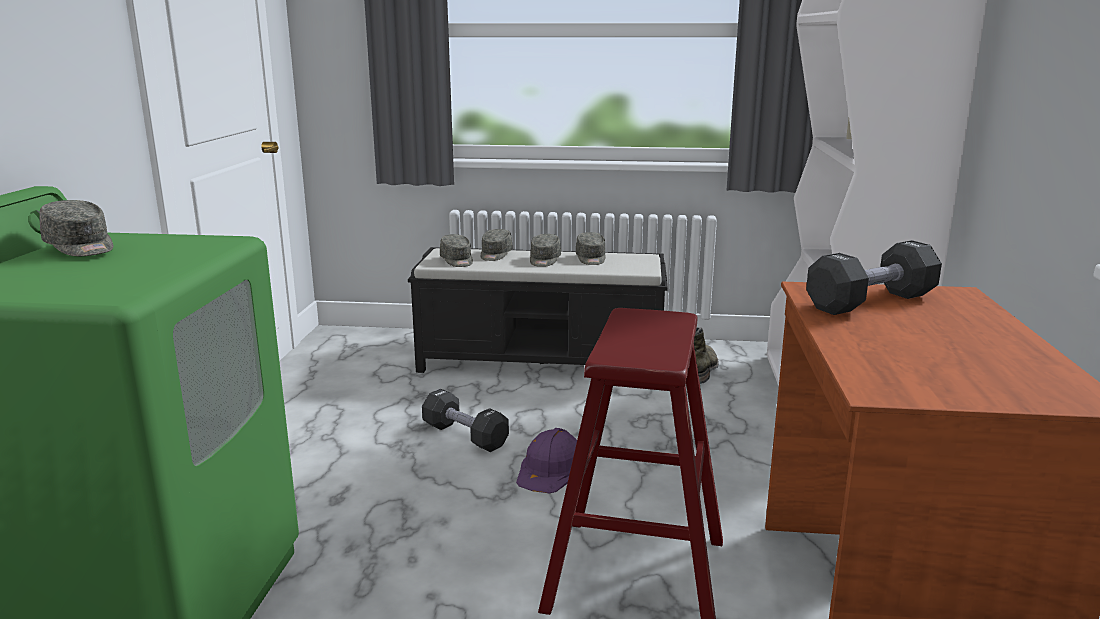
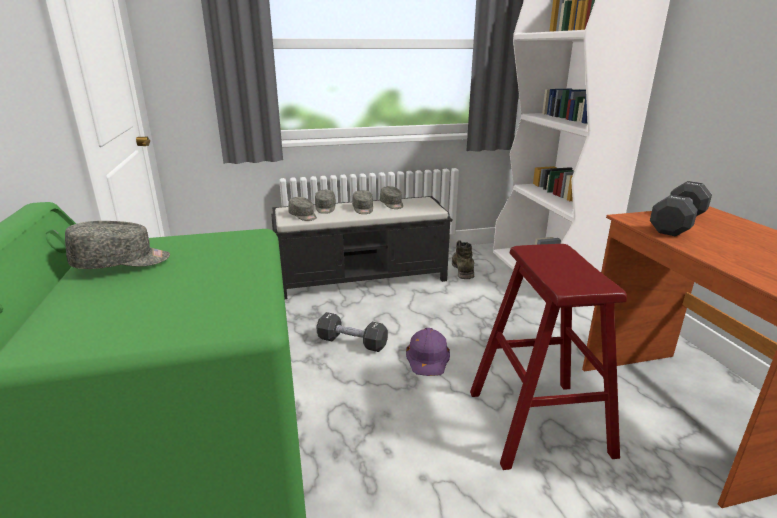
camera: 20 degrees left, 5 degrees up
(81, 247) = (122, 262): grey cap -> grey cap turned 45 degrees counterclockwise

